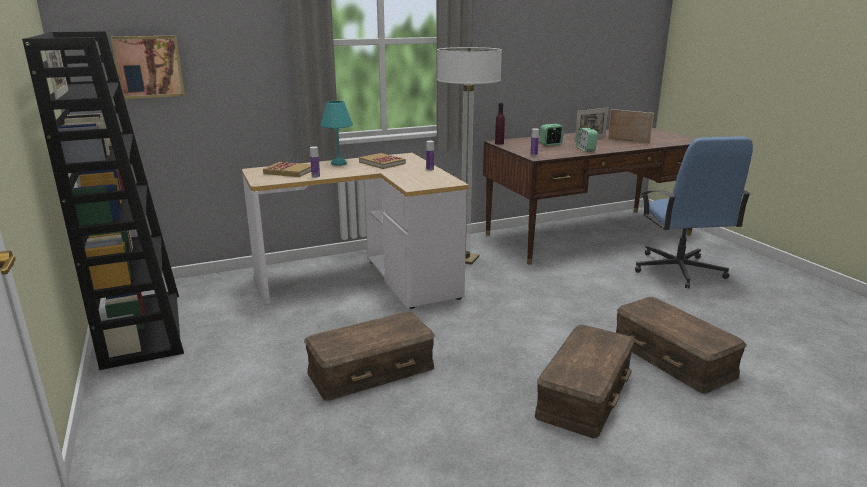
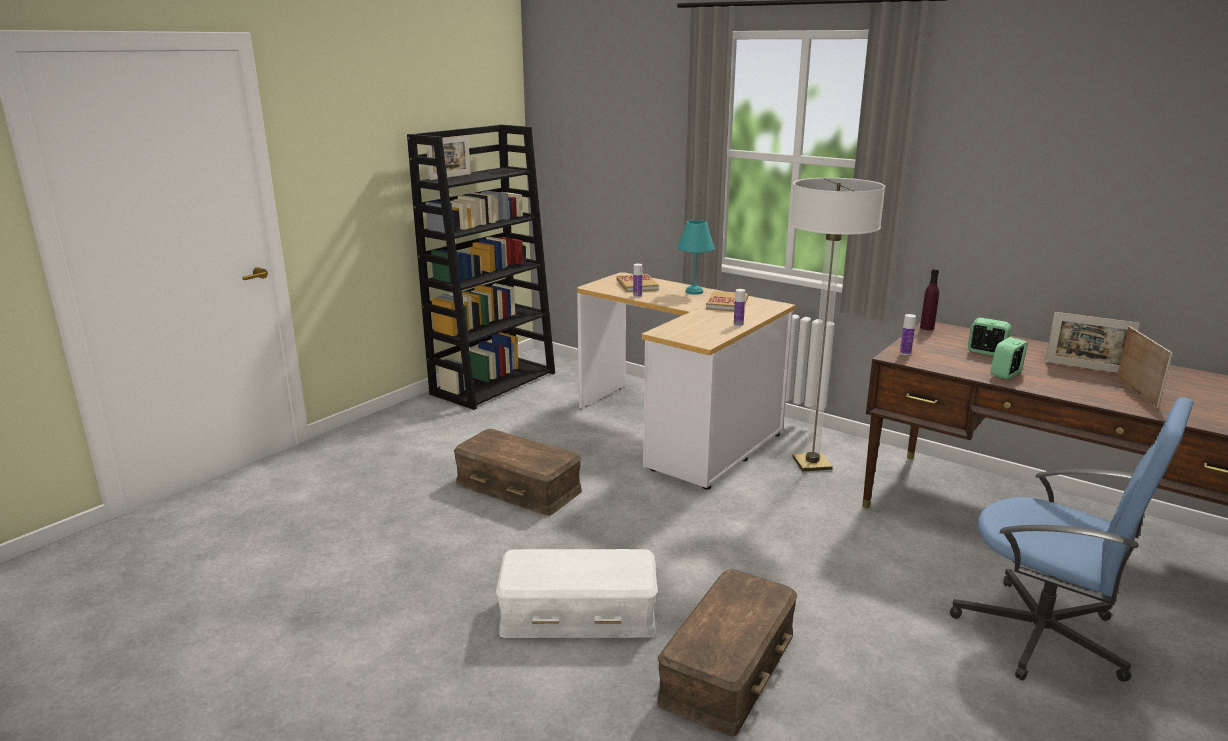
camera: 60 degrees right, 0 degrees up
(149, 66) = (583, 159): picture -> none
(583, 393) = (578, 612): brown storage box -> white storage box
(678, 270) = (1043, 635): blue office chair -> blue office chair turned 105 degrees counterclockwise

